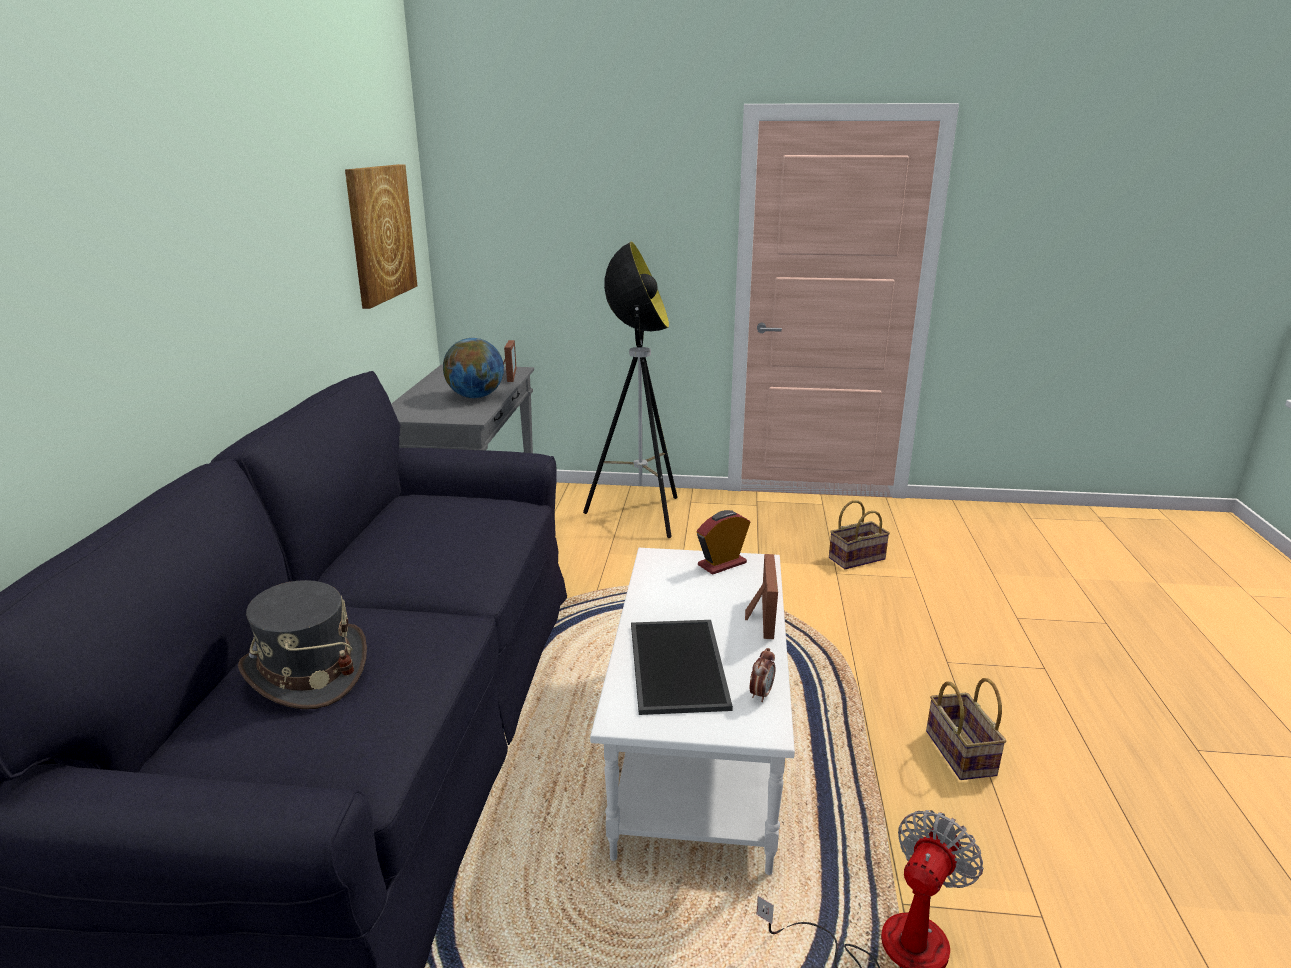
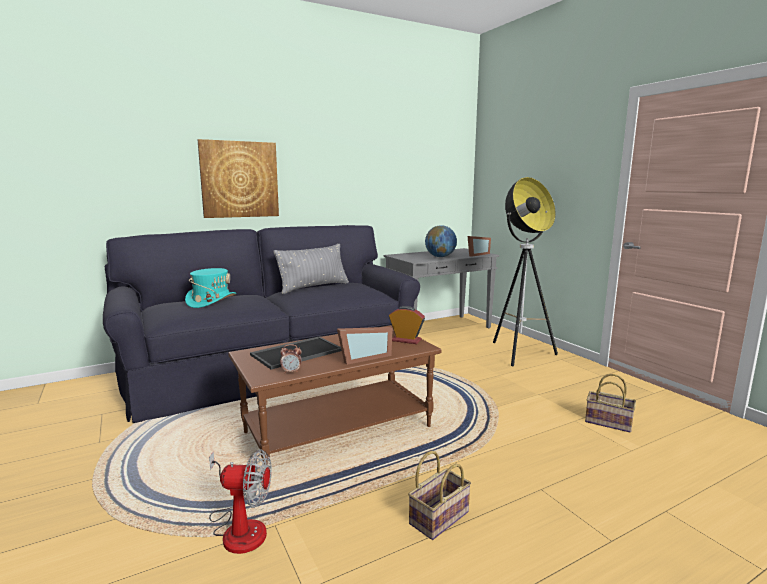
camera: 55 degrees right, 10 degrees down
(306, 672) = (211, 301): grey hat -> turquoise hat
(380, 233) = (423, 172): picture -> picture (239, 179)
(380, 539) = (314, 287): none -> grey pillow
(696, 750) = (338, 429): white coffee table -> brown coffee table

